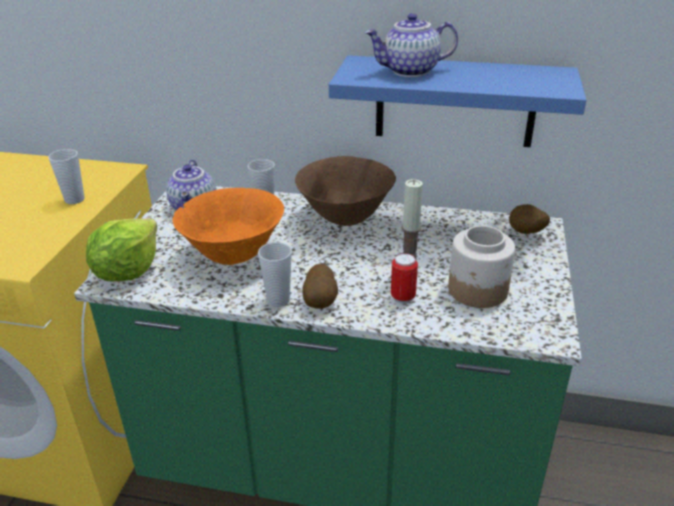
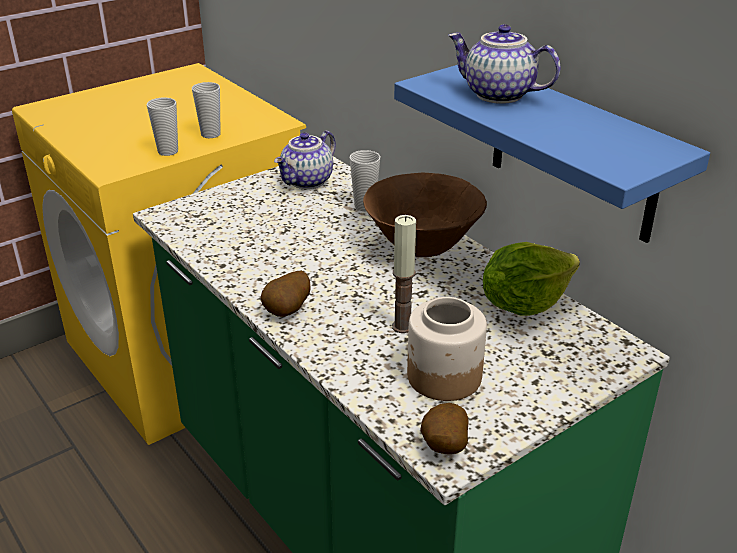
camera: 40 degrees right, 0 degrees up
(128, 271) = (187, 213): lettuce -> lettuce (524, 303)
(233, 256) = (278, 237): orange bowl -> none
(278, 300) = (258, 292): cup -> cup (168, 151)
(403, 297) = (362, 345): can -> none
(525, 233) = (591, 350): potato -> potato (443, 448)

